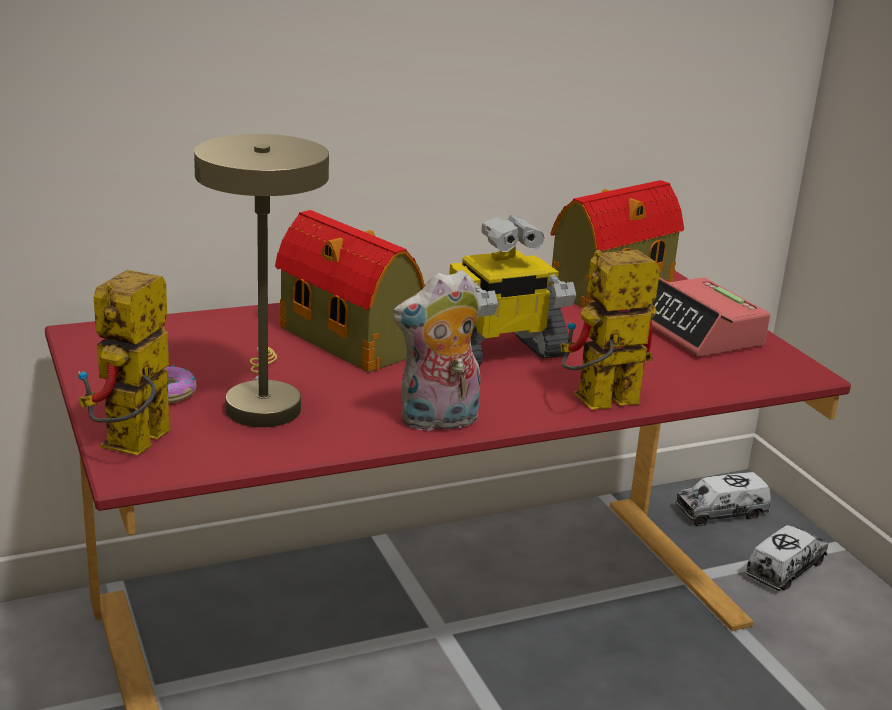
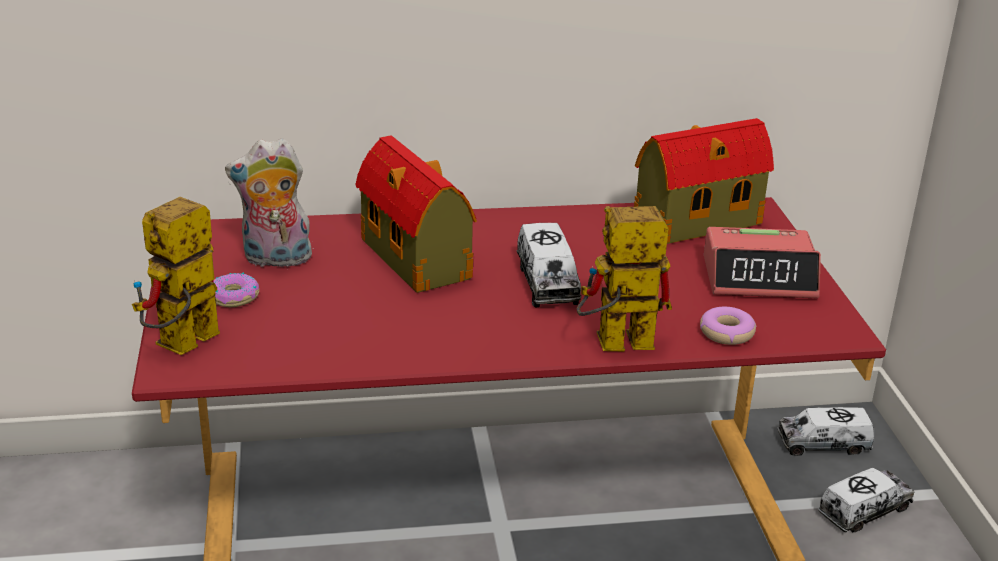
camera: 15 degrees right, 5 degrees up
(262, 403) = (309, 314): beige table lamp -> none
(438, 422) = (454, 349): plush toy -> plush toy (275, 260)
(497, 352) = (547, 282): toy robot -> toy truck
(699, 332) = (759, 277): alarm clock -> alarm clock turned 75 degrees counterclockwise
(699, 383) = (726, 333): none -> donut

